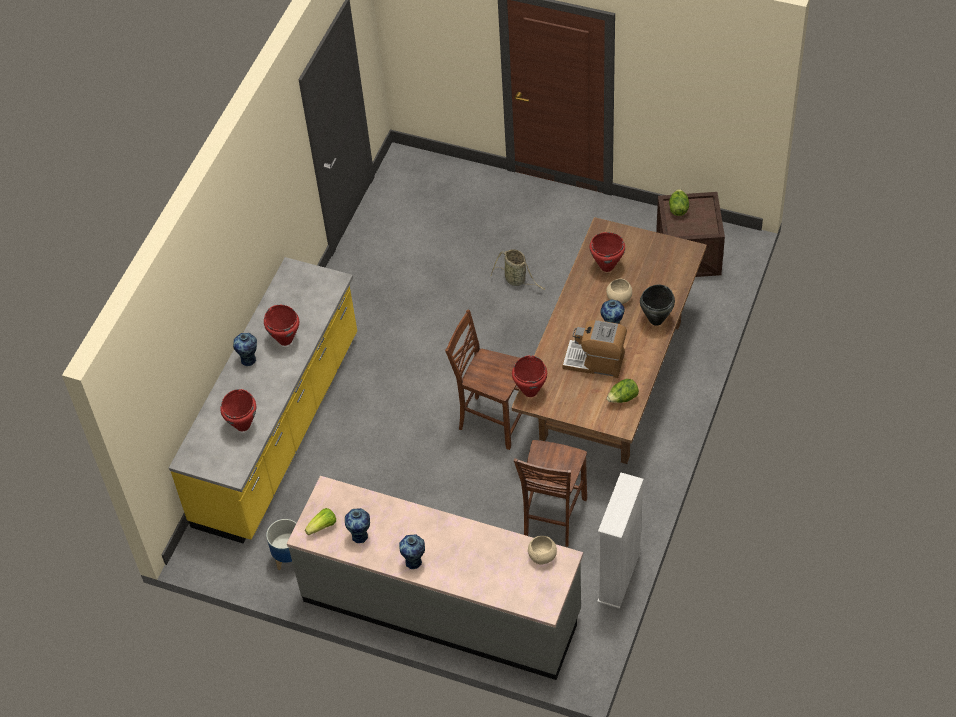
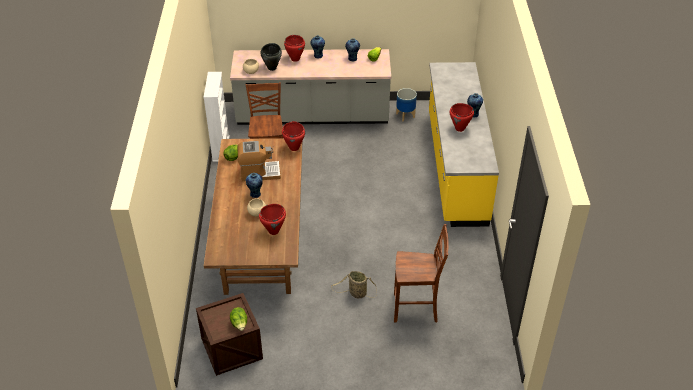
camera: 155 degrees right, 10 degrees down
(243, 425) = (450, 86): red cooking pot -> red cooking pot (295, 59)
(491, 420) = (329, 203): brown chair -> brown chair (416, 309)
(656, 320) = (226, 205): black cooking pot -> black cooking pot (272, 68)

